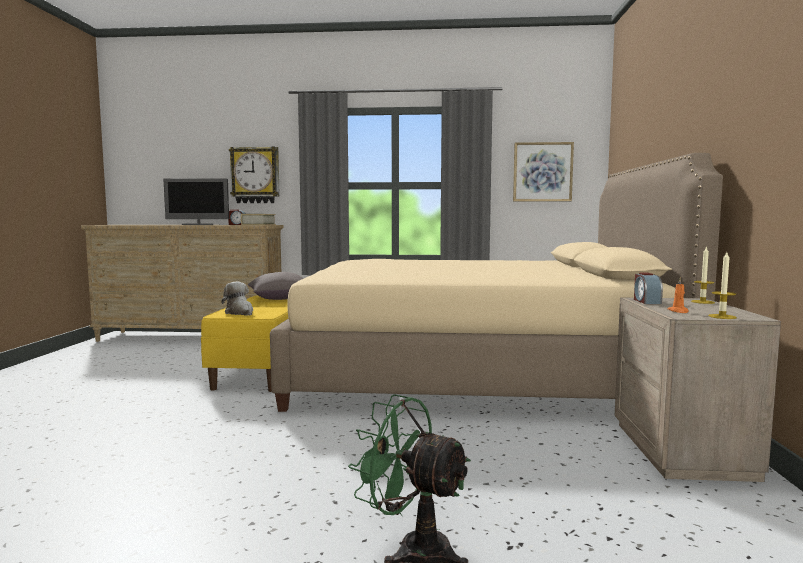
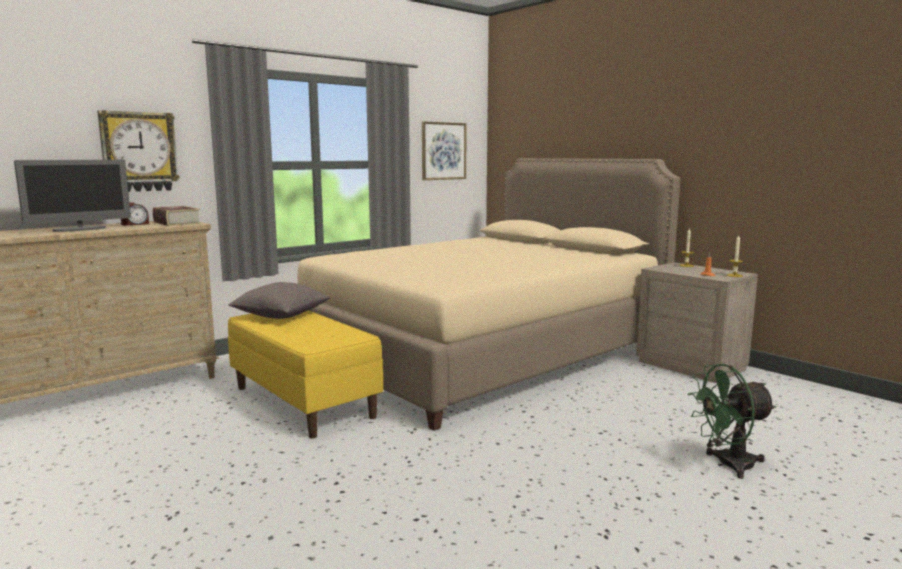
camera: 45 degrees left, 5 degrees up
(240, 313) = (319, 340): plush toy -> none
(646, 301) = (666, 270): alarm clock -> none

